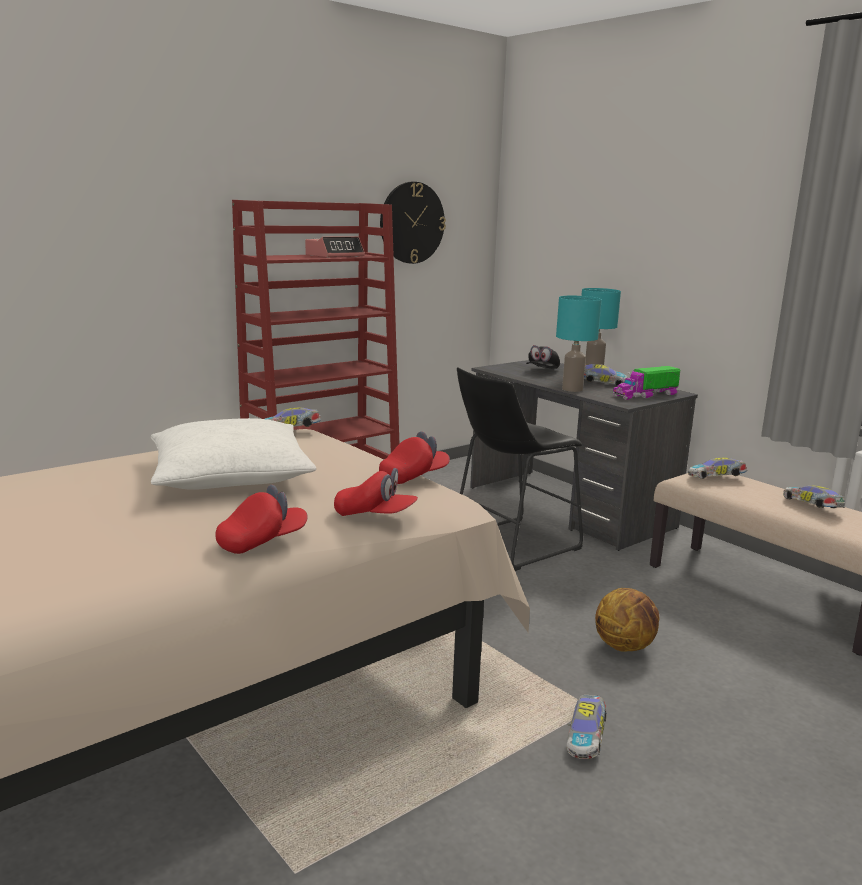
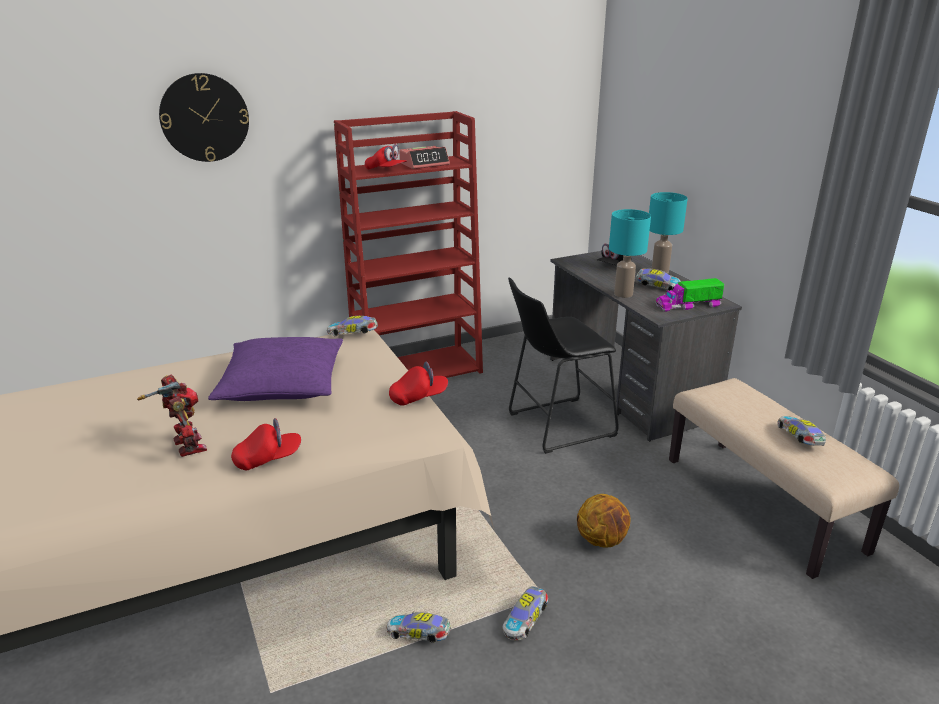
camera: 15 degrees right, 10 degrees up
(138, 537) = (186, 446): none -> toy robot
(230, 474) = (282, 383): white pillow -> purple pillow
(375, 515) = (363, 439): red cap -> red cap (386, 170)
(412, 223) = (507, 122): wall clock -> wall clock (204, 118)
(716, 478) = (730, 395): toy car -> toy car (420, 635)

